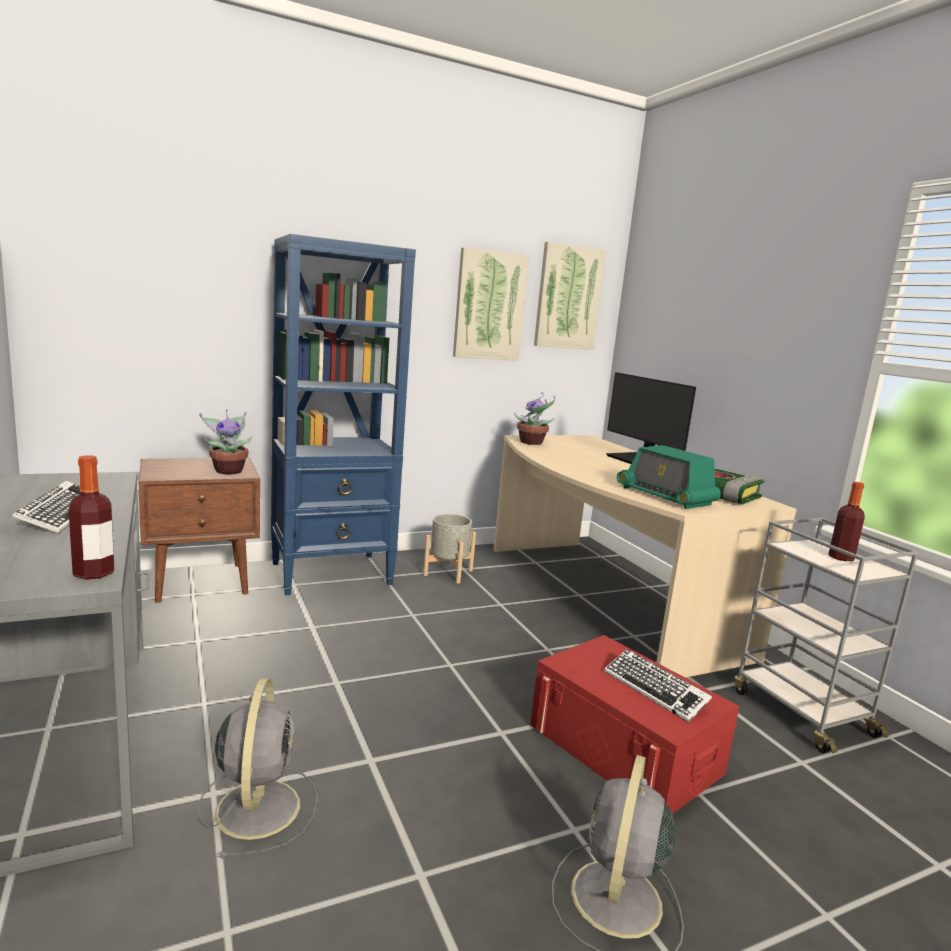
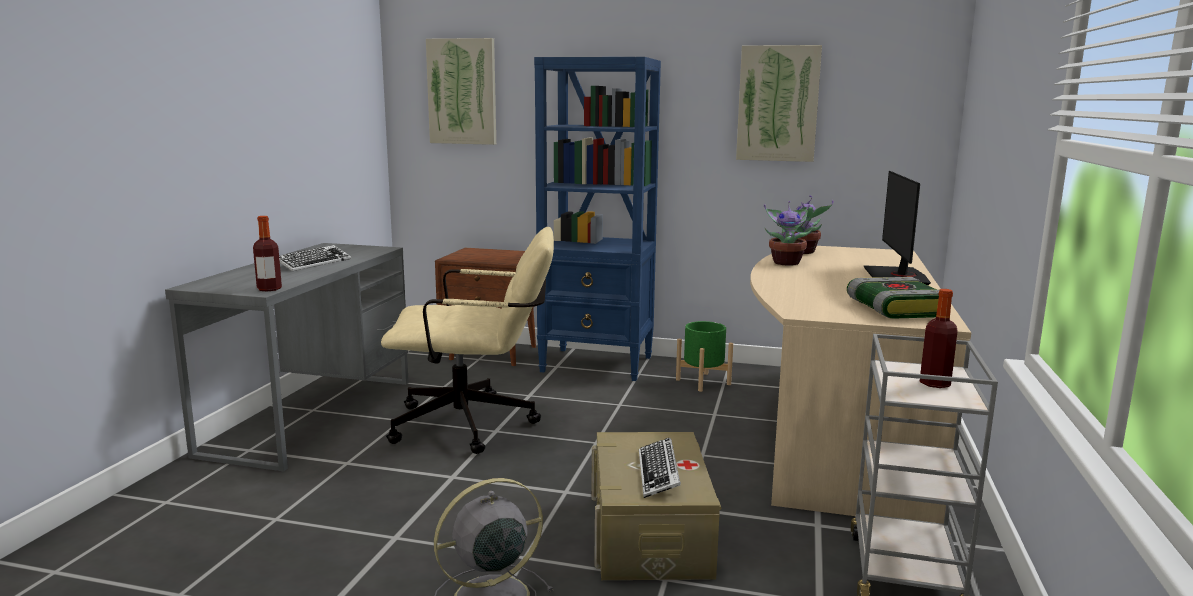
camera: 40 degrees right, 0 degrees up
(228, 471) = (507, 259): potted plant -> potted plant (786, 262)
(259, 805) = (360, 476): grey fan -> none
(306, 681) = (477, 425): none -> beige office chair
(448, 572) = (703, 382): grey planter -> green planter
(568, 297) = (883, 86): picture -> picture (462, 91)
(624, 749) = (650, 533): red storage box -> beige storage box
(665, 496) = (816, 303): radio -> none

